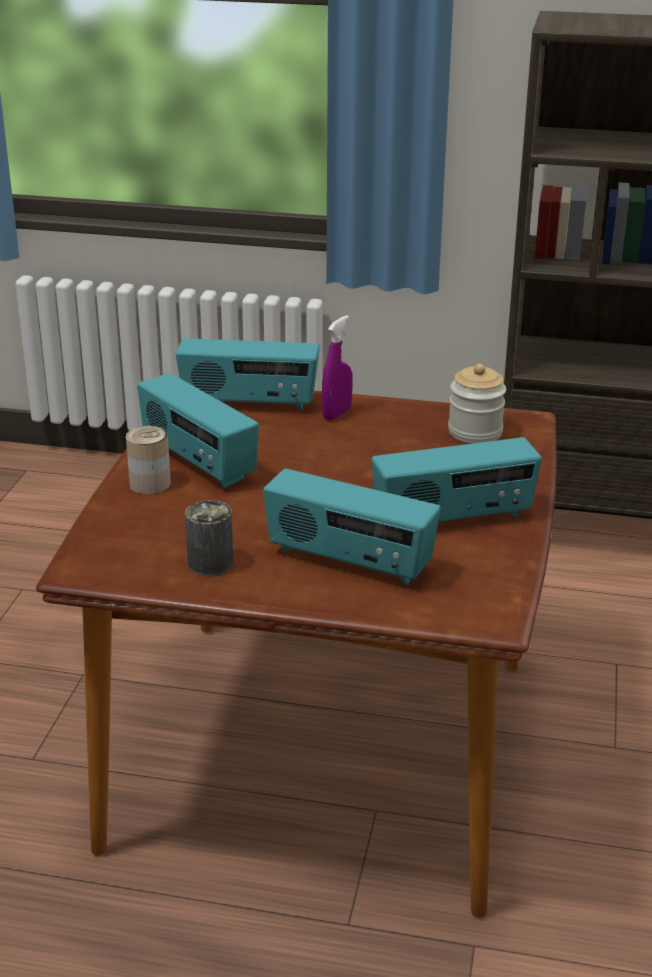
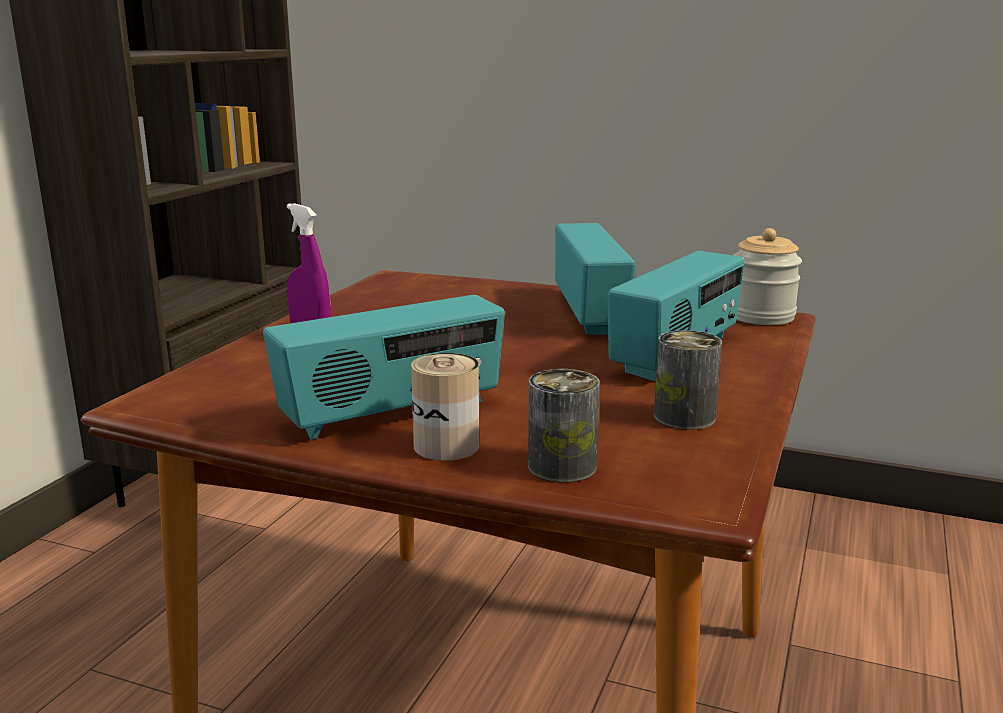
camera: 80 degrees left, 10 degrees down
(123, 522) = (562, 466): none -> can
(249, 404) = (232, 378): radio -> none
(475, 432) = (407, 293): jar -> jar (761, 316)

